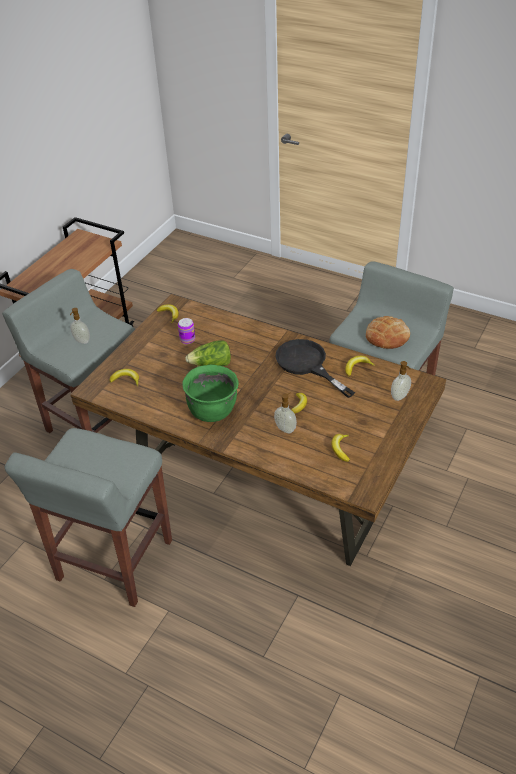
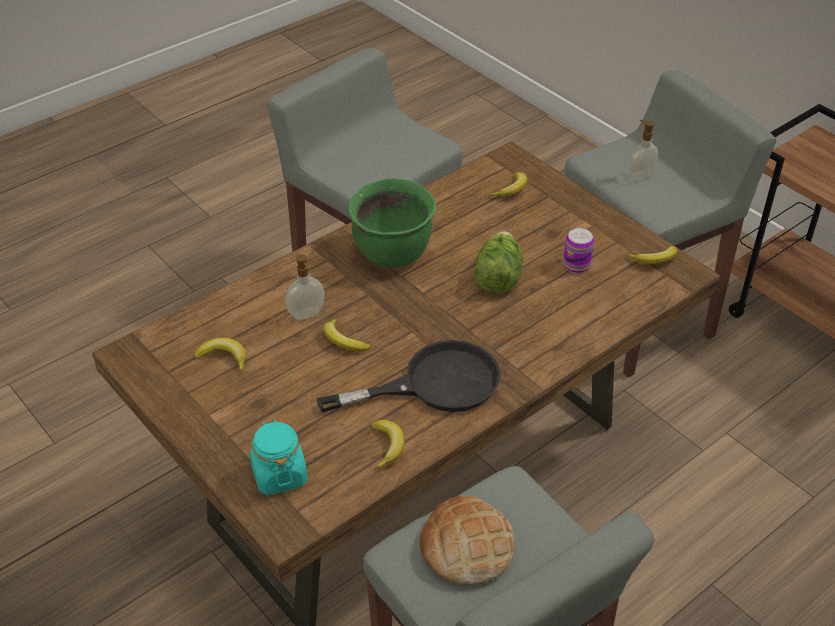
camera: 110 degrees right, 0 degrees up
(400, 396) = (279, 474): soap dispenser -> turquoise jar

